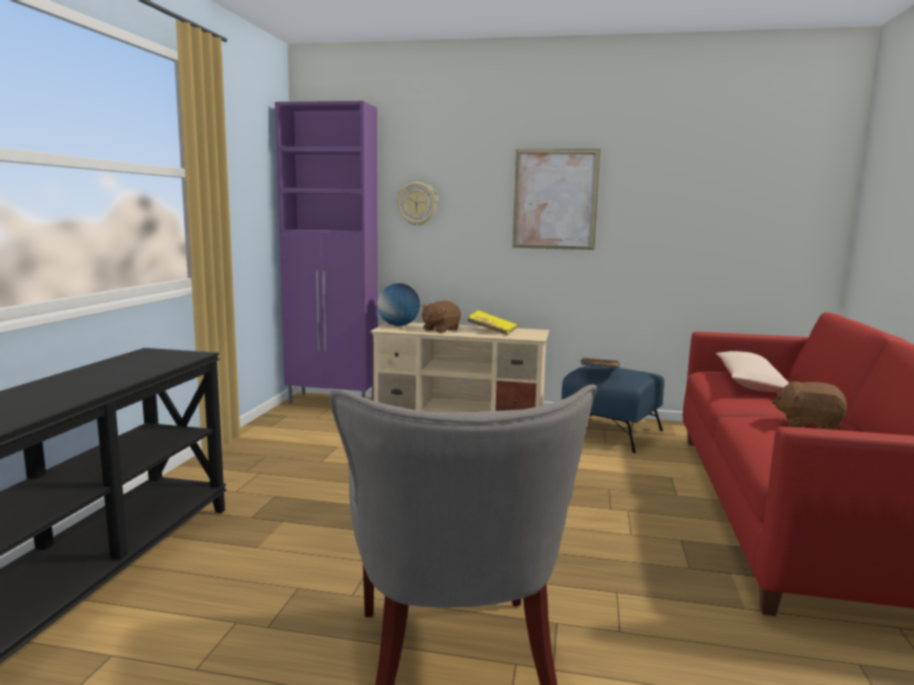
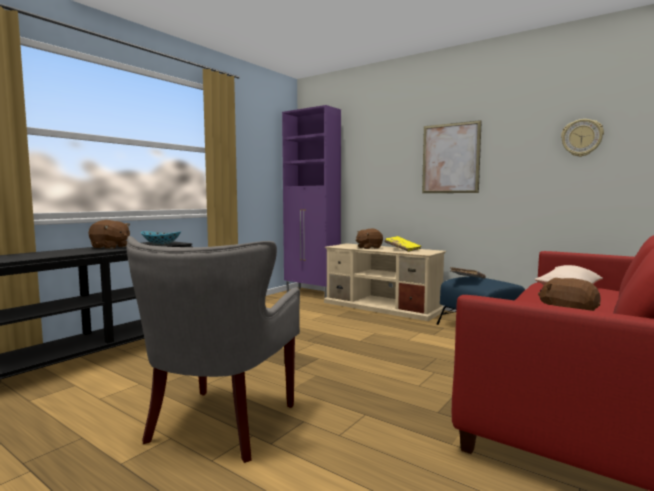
camera: 25 degrees right, 5 degrees down
(87, 378) = (110, 247): none -> brown plush toy
(169, 359) = (161, 244): none -> bowl
(398, 325) = (347, 245): globe -> none
(417, 204) = (364, 167): wall clock -> wall clock (581, 138)

